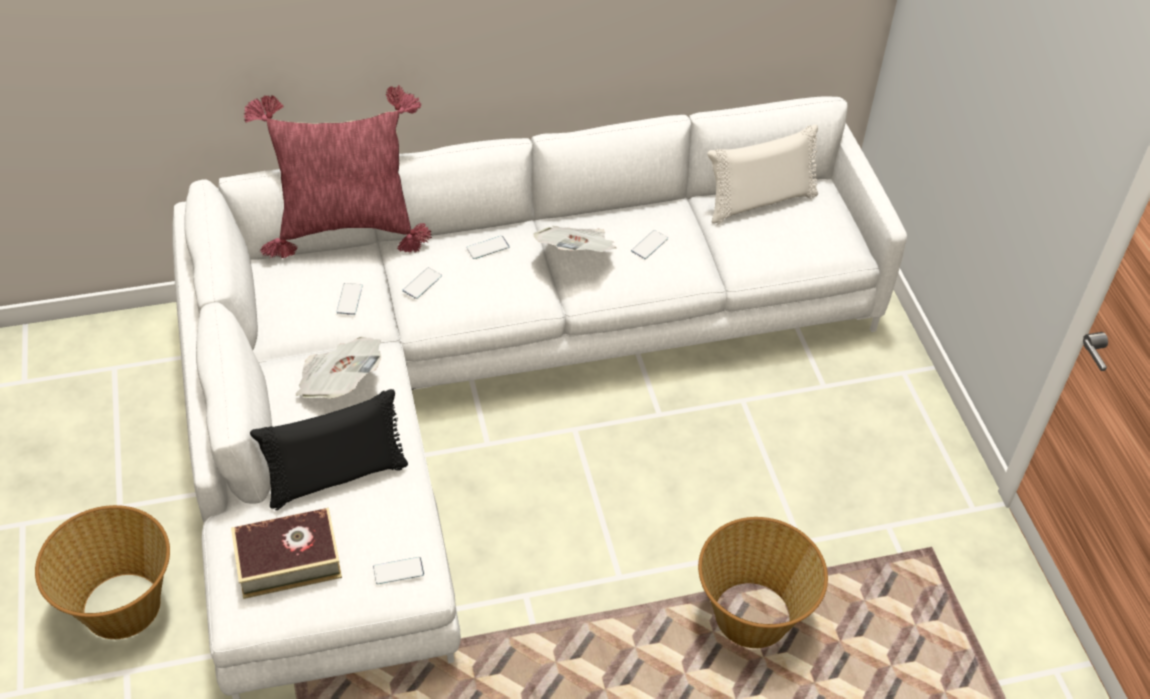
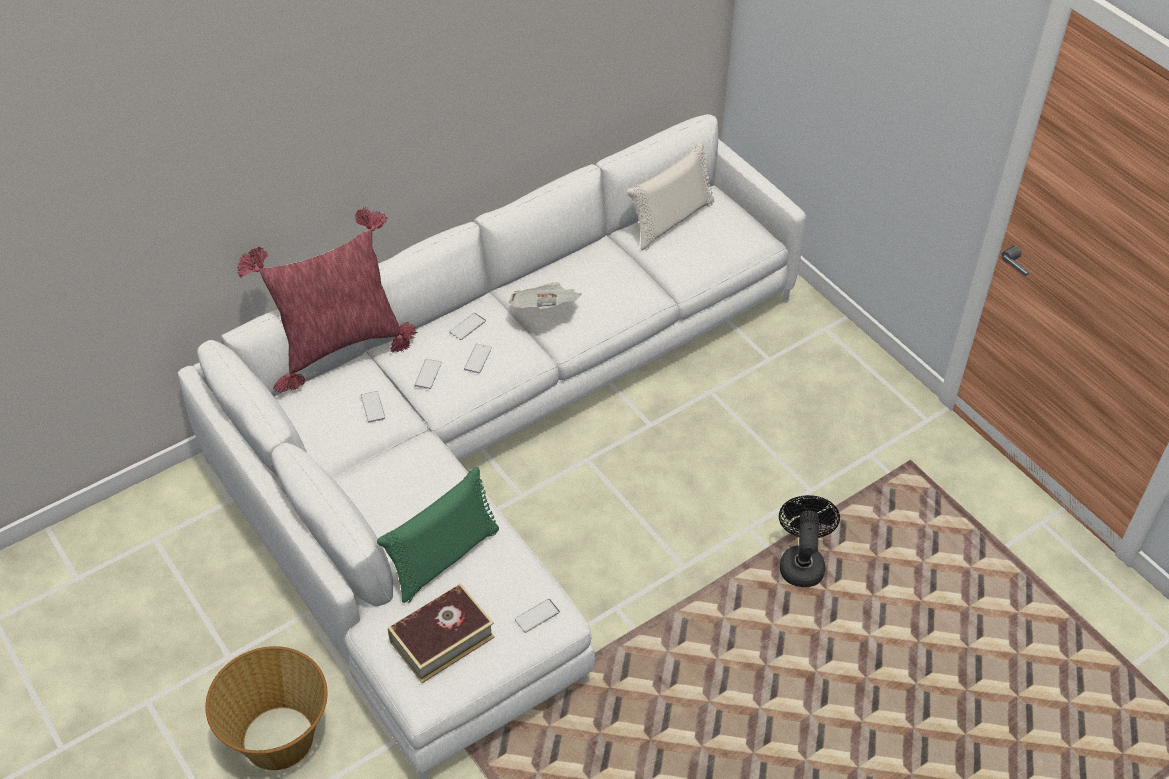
camera: 20 degrees left, 0 degrees up
(336, 476) = (443, 558): black pillow -> green pillow
(339, 383) = (402, 480): newspaper -> none
(649, 245) = (600, 283): phone -> phone (477, 358)
(751, 617) = (801, 562): basket -> black fan

